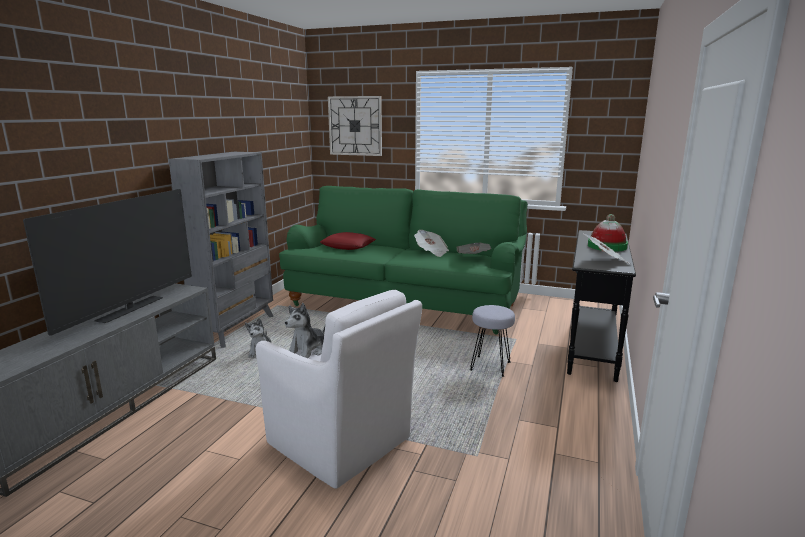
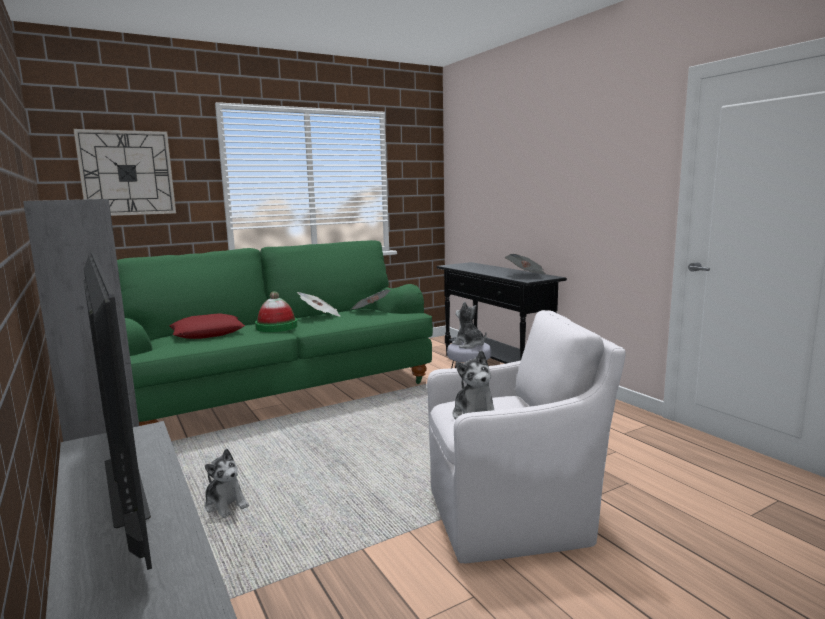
camera: 50 degrees left, 5 degrees down
(492, 311) = (469, 345): none -> plush toy
(607, 246) = (494, 269): hat -> hat (276, 327)

